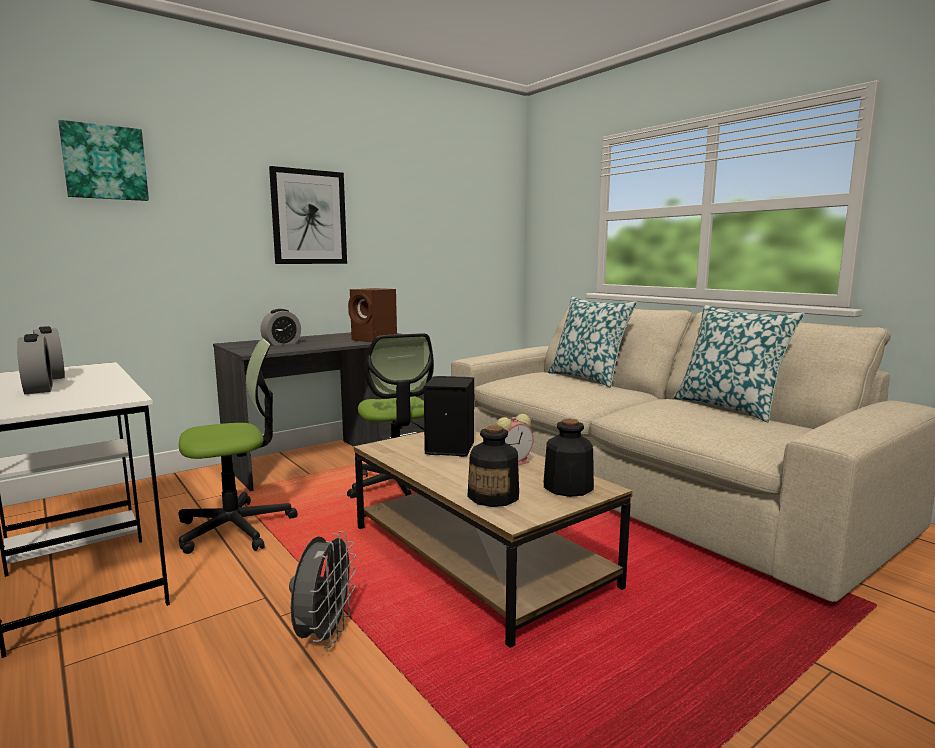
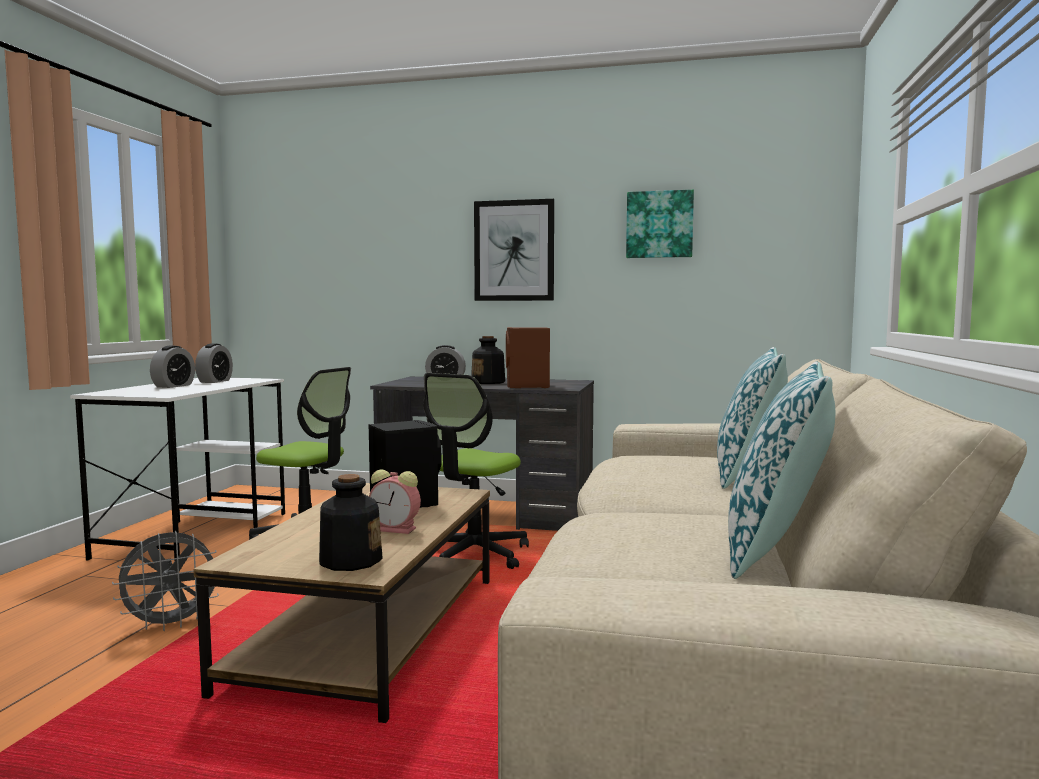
camera: 50 degrees right, 5 degrees down
(105, 162) = (342, 216): picture -> picture (659, 224)
(494, 496) = (285, 544): bottle -> bottle (488, 382)

